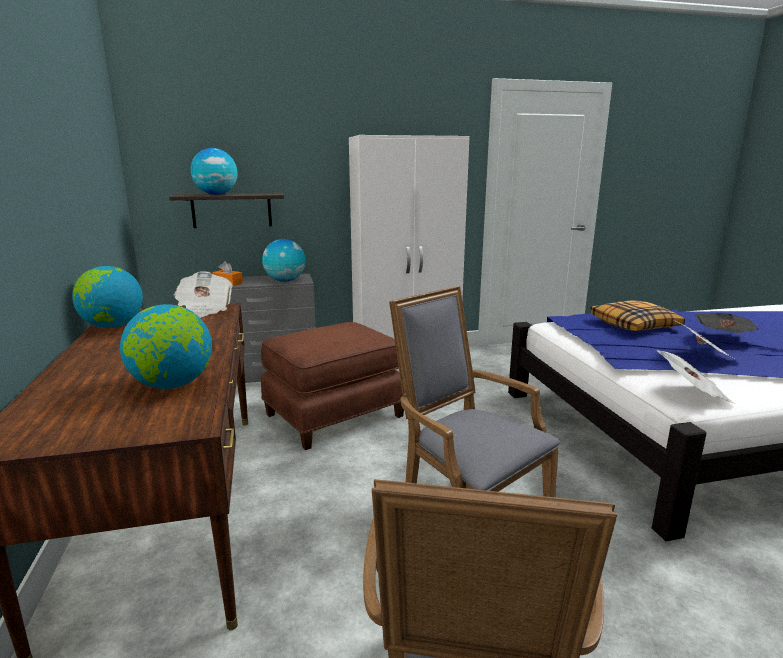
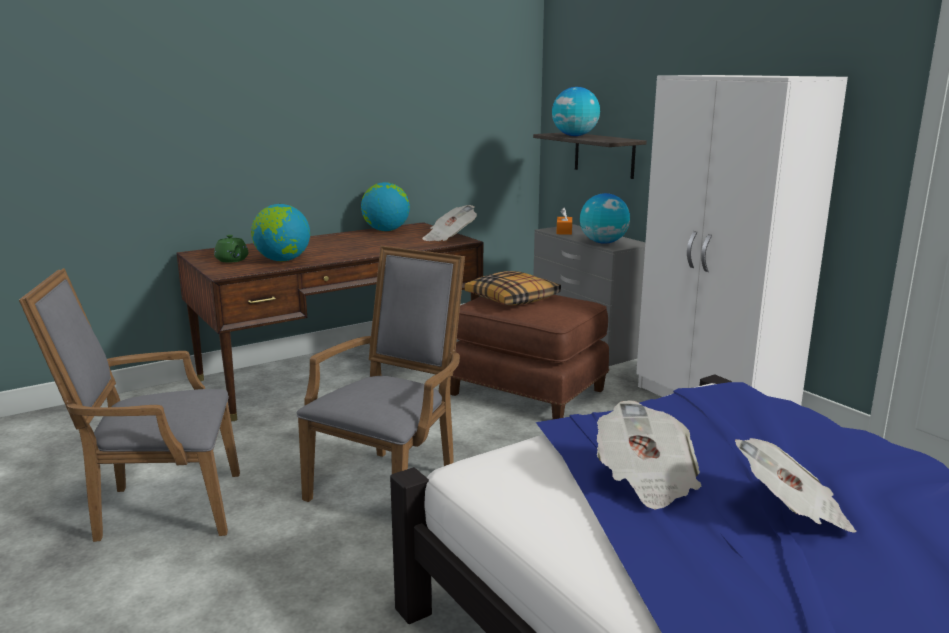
camera: 70 degrees right, 0 degrees up
(111, 417) = (232, 260): none -> green teapot
(634, 325) = (772, 439): pillow -> pillow (512, 299)
(691, 393) = (496, 473): newspaper -> none

